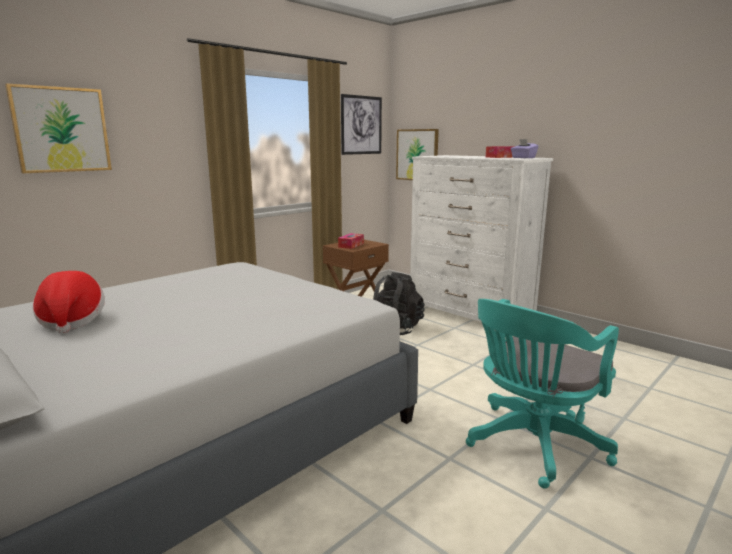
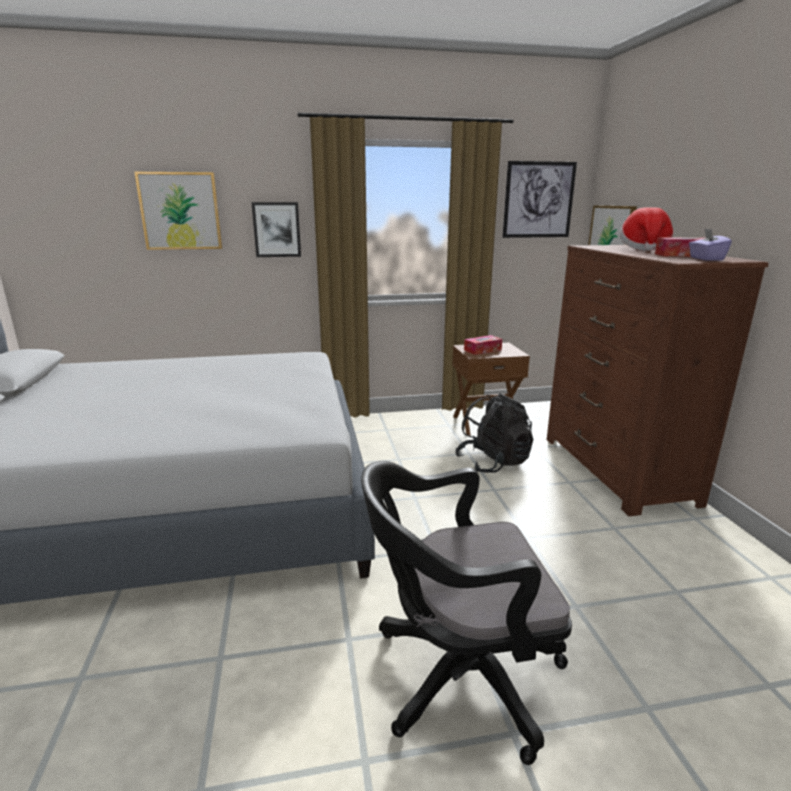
camera: 35 degrees right, 5 degrees up
(71, 321) = (101, 384): hat -> hat (643, 249)
(165, 149) = (277, 229): none -> picture
(470, 314) = (616, 469): white dresser -> brown dresser
(532, 446) = (457, 675): turquoise office chair -> black office chair

